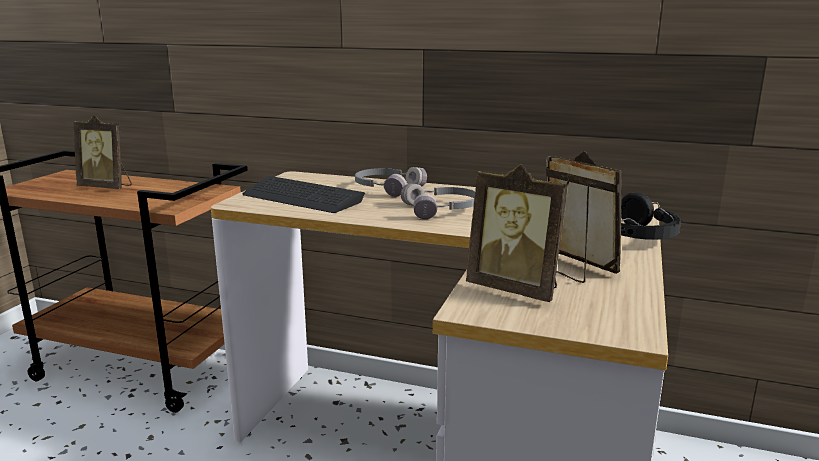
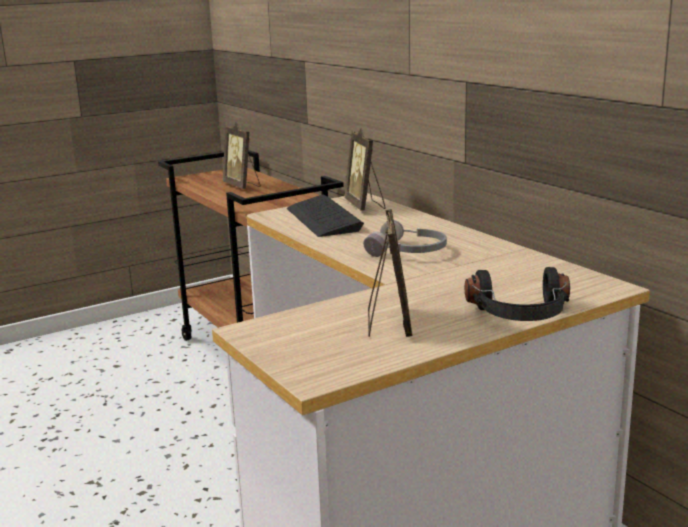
camera: 40 degrees right, 0 degrees up
(387, 188) = (408, 223): grey headphones -> none
(515, 289) = (309, 326): picture frame -> picture frame (365, 206)

